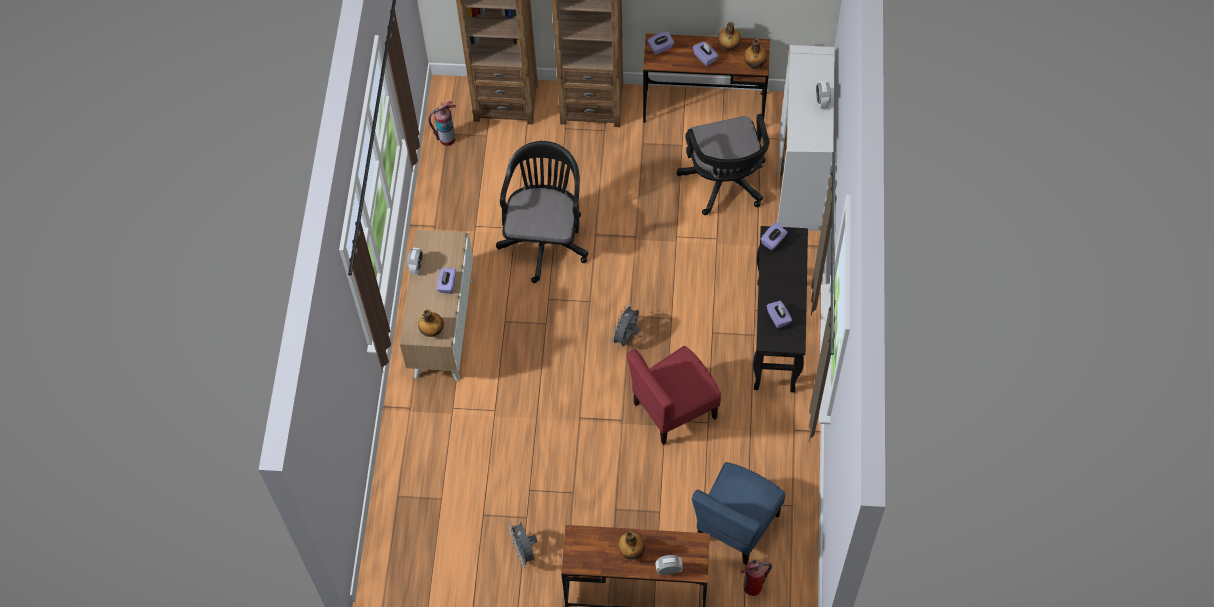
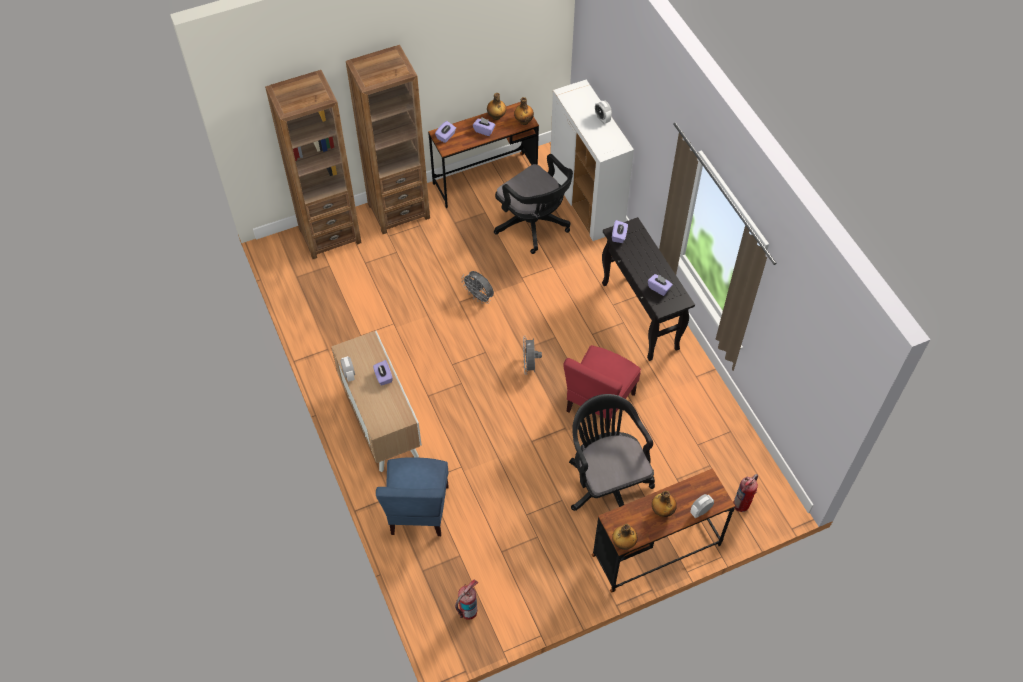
camera: 30 degrees left, 5 degrees down
(432, 331) = (392, 417): bottle -> bottle (623, 542)
(446, 139) = (298, 281): fire extinguisher -> fire extinguisher (468, 611)
(524, 551) = (552, 564): grey fan -> grey fan (479, 297)
(545, 238) = (421, 321): black office chair -> black office chair (606, 482)
(736, 526) = (700, 465): blue chair -> blue chair (418, 510)

